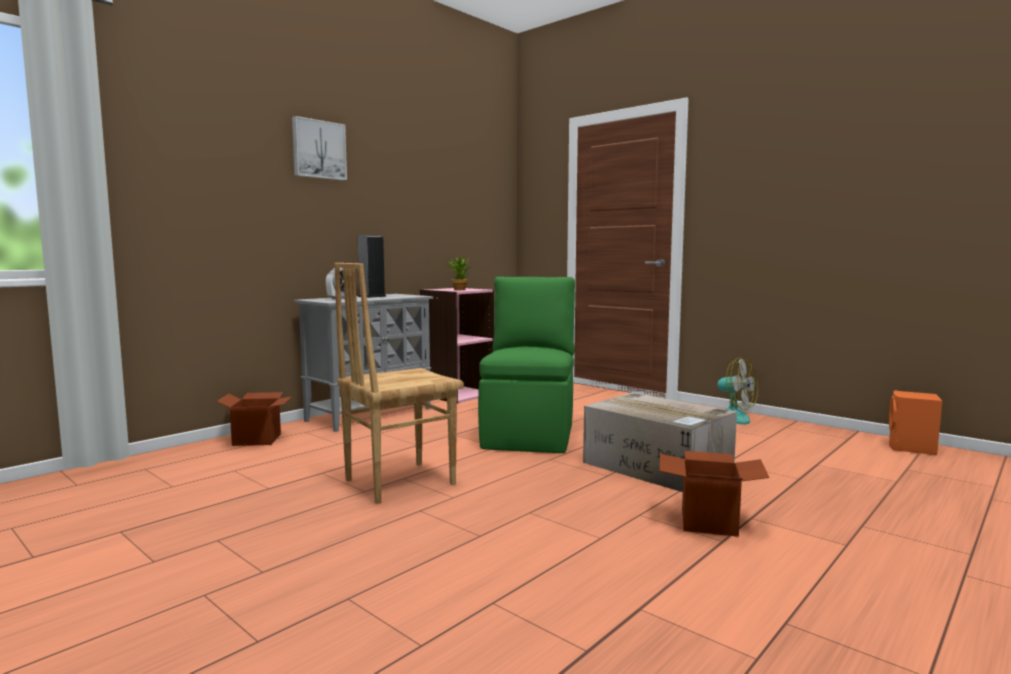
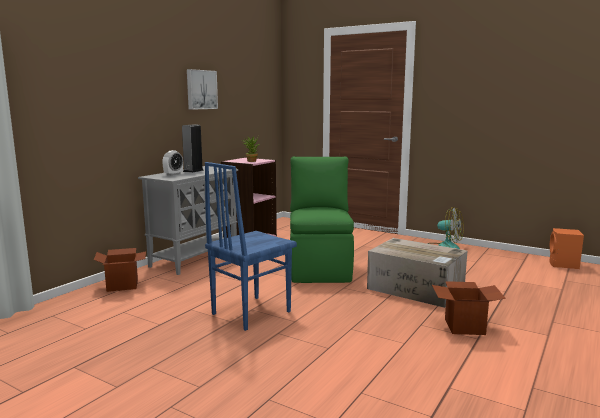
camera: 10 degrees left, 5 degrees up
(318, 149) = (149, 59): picture -> picture (201, 89)
(398, 482) = (250, 312): brown chair -> blue chair

